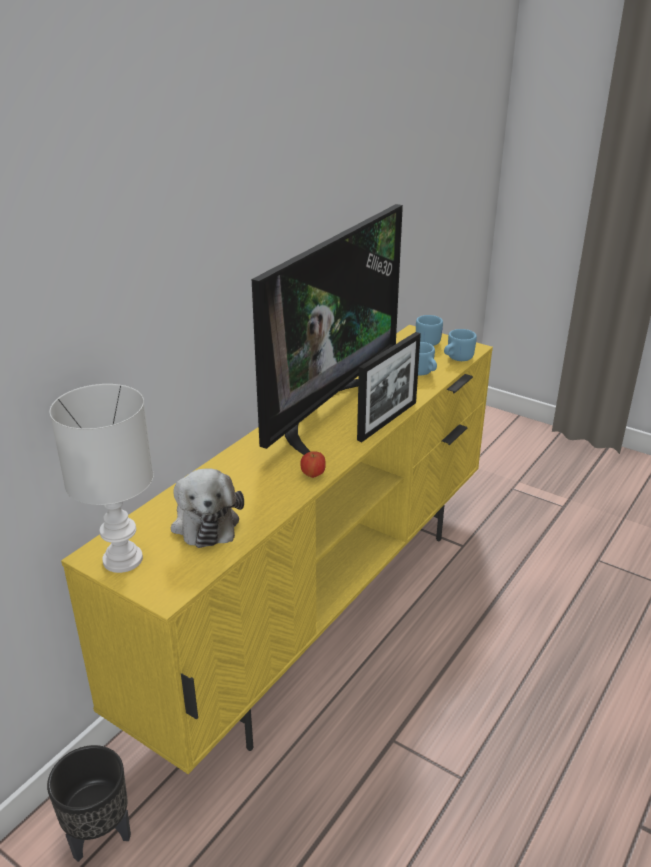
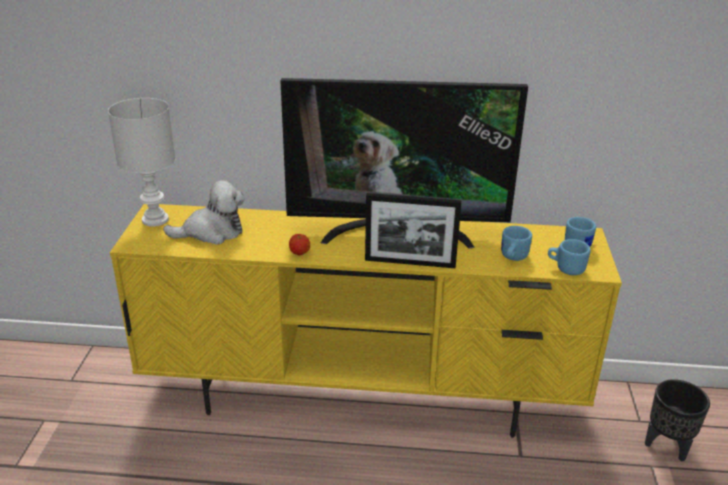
camera: 60 degrees right, 0 degrees up
(99, 836) = (114, 379): black planter -> black planter (666, 445)
(205, 522) = (212, 232): plush toy -> plush toy turned 150 degrees counterclockwise

